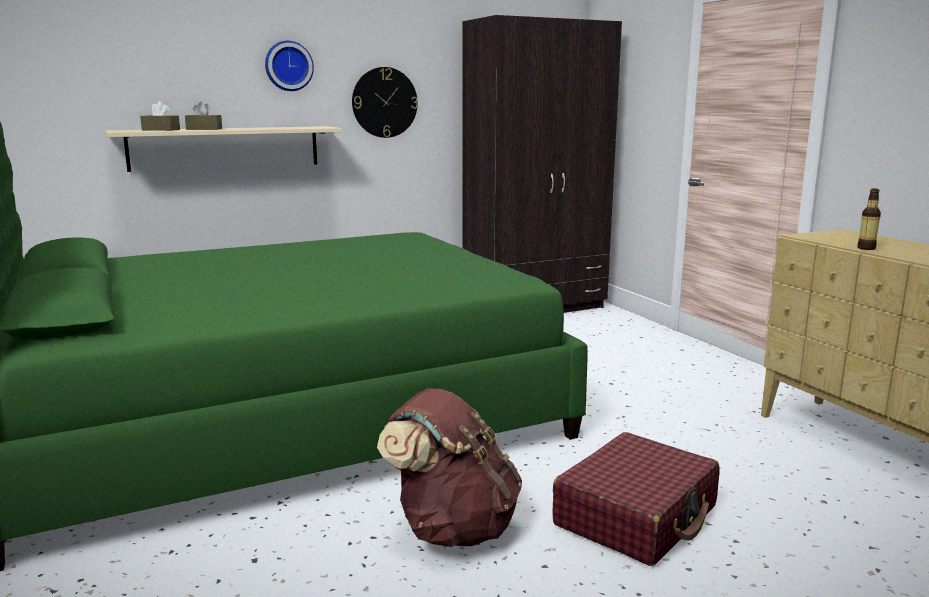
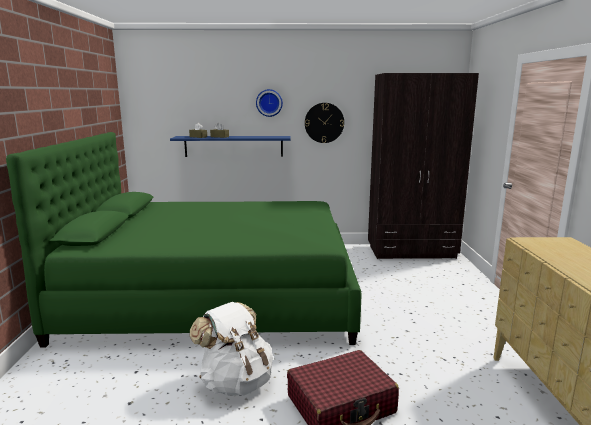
camera: 25 degrees right, 0 degrees up
(225, 148) = (233, 146): beige shelf -> blue shelf
(452, 528) = (236, 382): brown backpack -> white backpack
(866, 248) = (554, 258): bottle -> none

